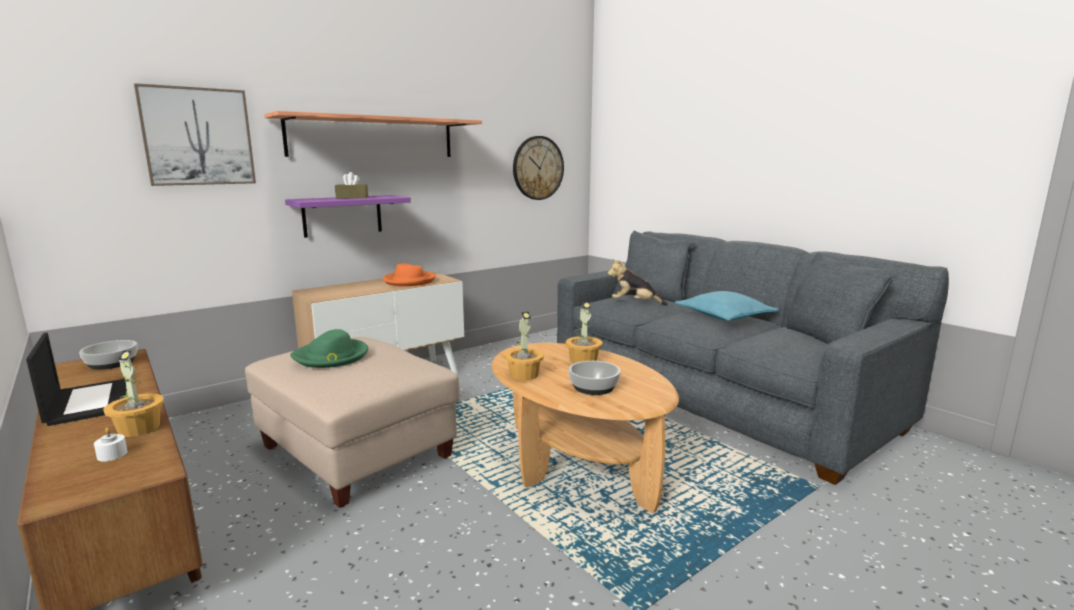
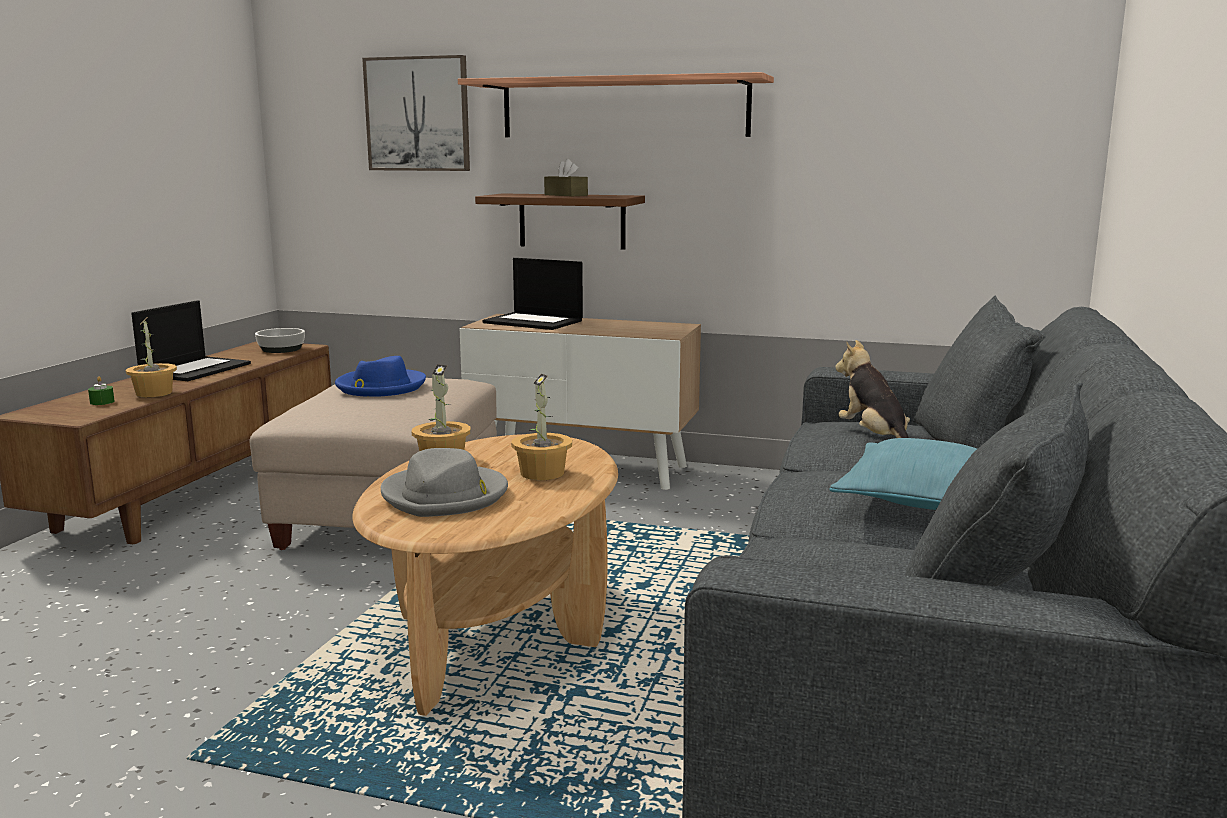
camera: 55 degrees right, 0 degrees up
(112, 455) = (102, 402): white candle -> green candle
(331, 357) = (380, 387): green hat -> blue hat
(342, 215) = (572, 221): purple shelf -> brown shelf
(344, 289) = (534, 322): none -> laptop
(409, 281) = (624, 328): orange hat -> none
(538, 168) = (947, 158): wall clock -> none
(593, 387) = (445, 496): bowl -> grey hat

